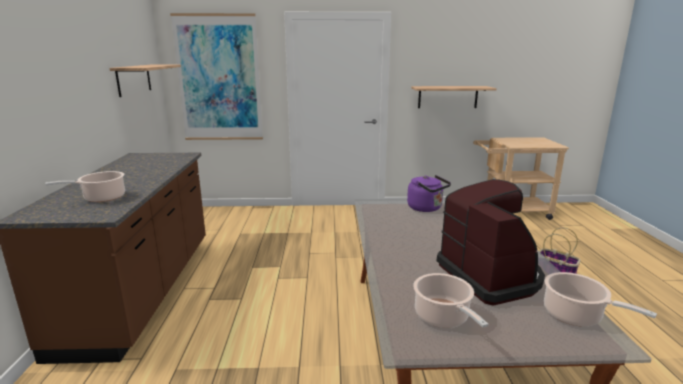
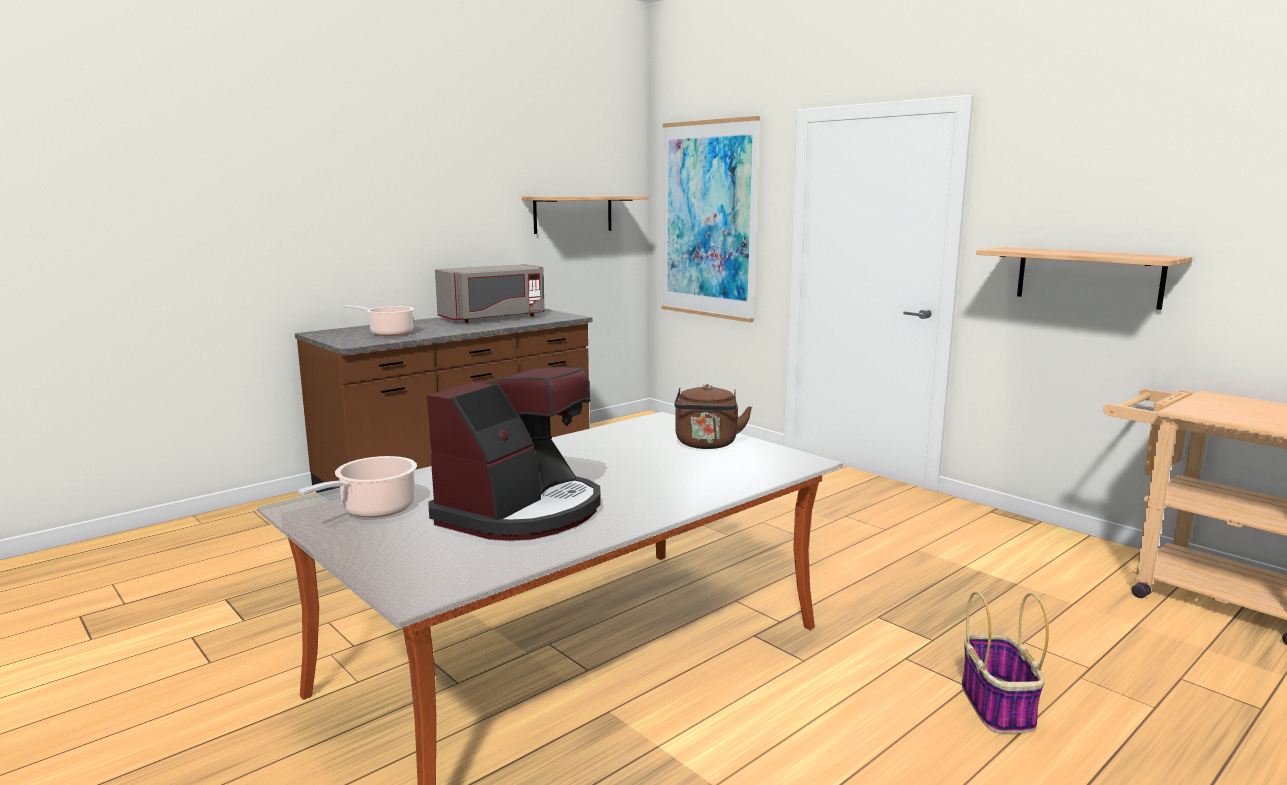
camera: 50 degrees right, 5 degrees down
(136, 167) = (493, 318): none -> grey microwave
(426, 208) = (707, 444): purple kettle -> brown kettle
(576, 316) = (465, 569): cooking pot -> none

